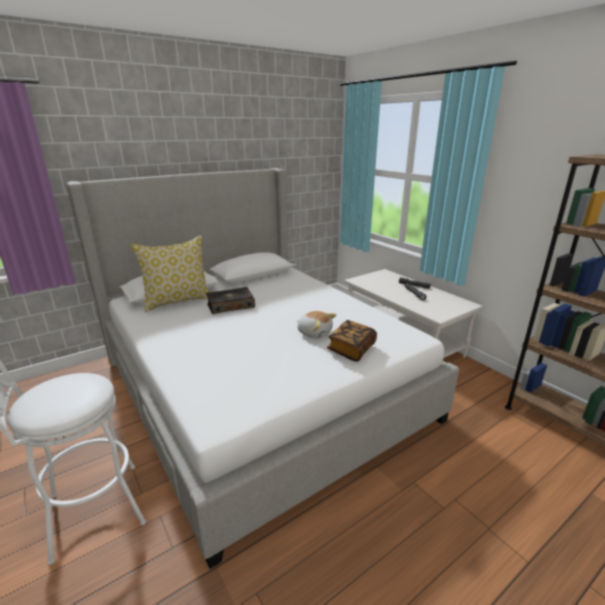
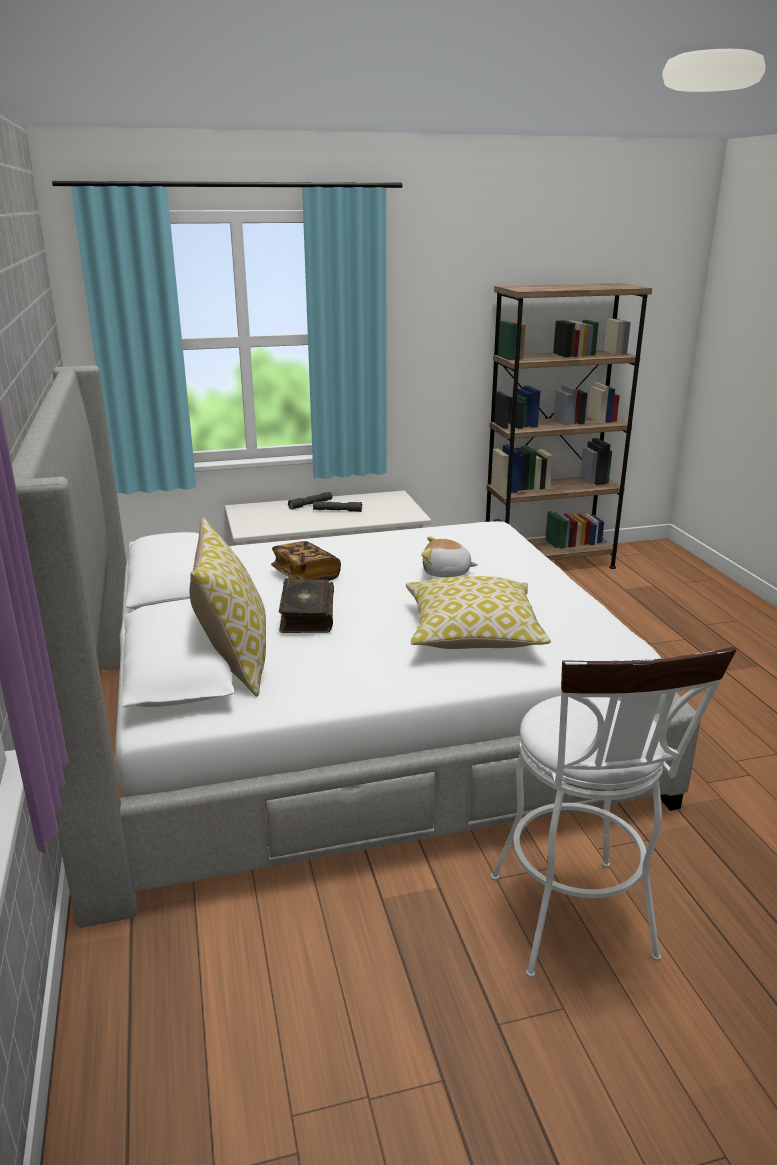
camera: 70 degrees left, 0 degrees up
(224, 353) = (472, 633): none -> pillow
(314, 333) = (446, 572): plush toy -> plush toy turned 135 degrees counterclockwise
(351, 349) = (505, 560): book -> book (305, 576)

